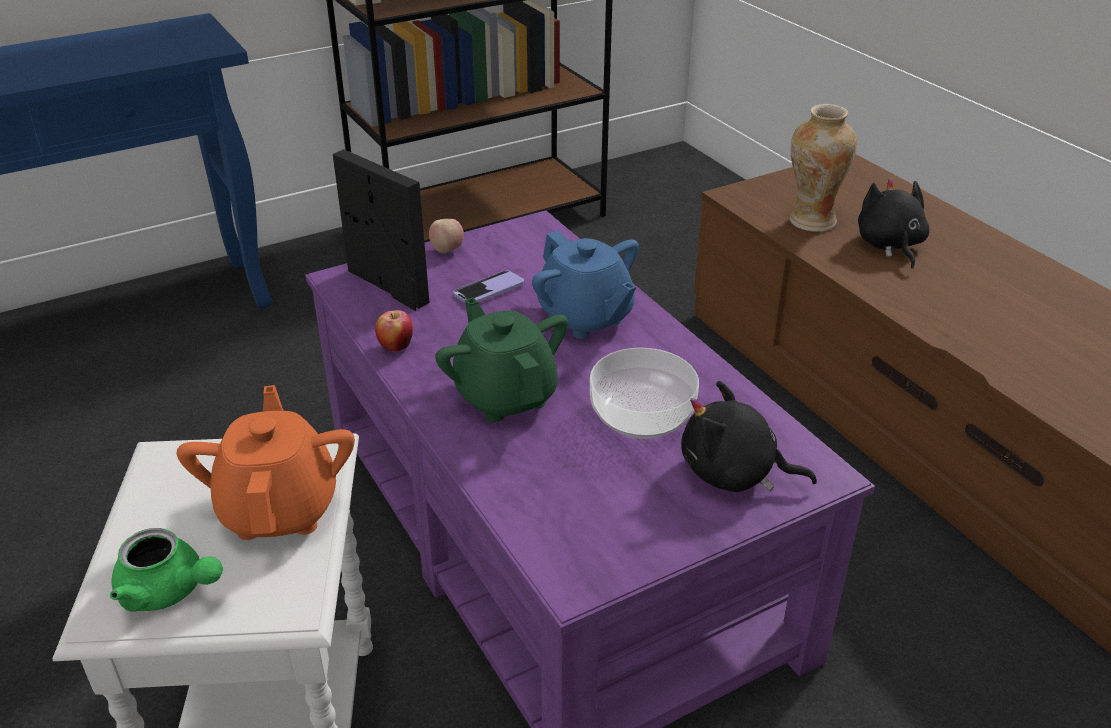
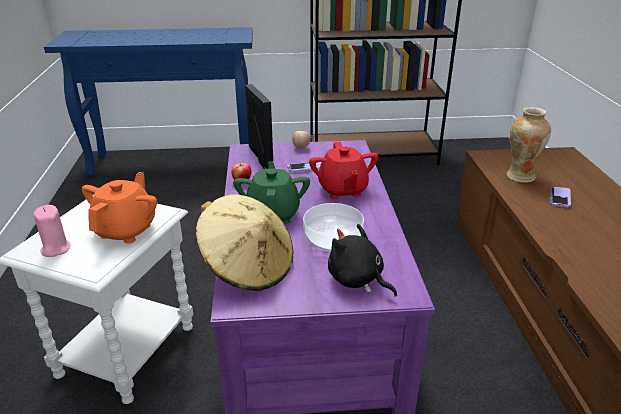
camera: 25 degrees right, 5 degrees down
(169, 591) = (55, 249): green teapot -> pink candle
(544, 508) = (248, 267): none -> beige hat
(585, 317) = (342, 190): blue teapot -> red teapot
(889, 245) = (560, 198): black plush toy -> phone

